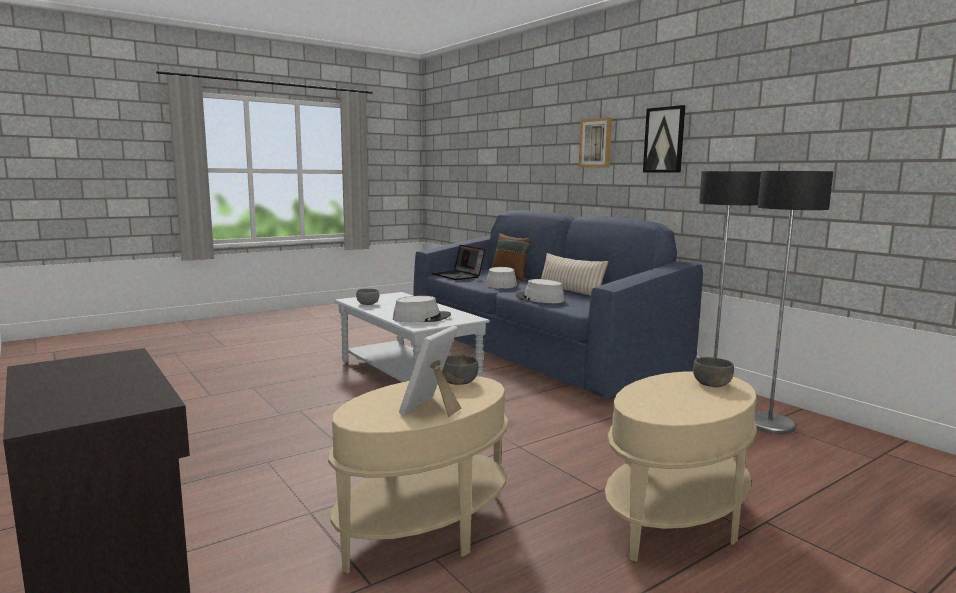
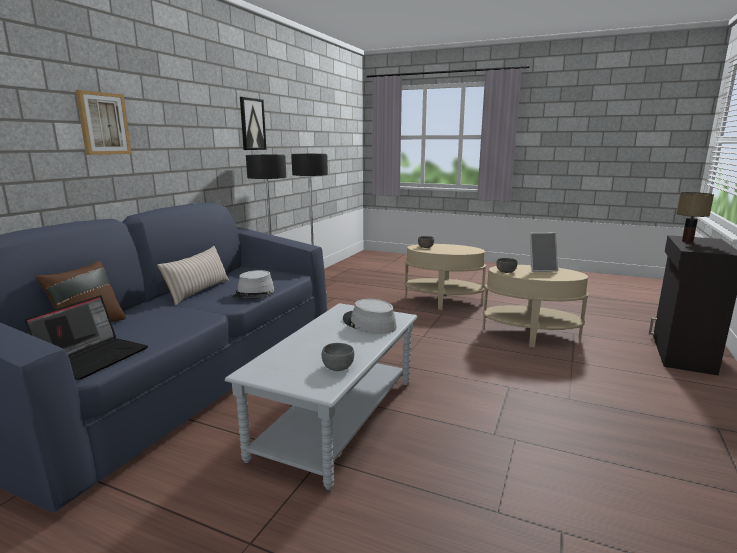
camera: 120 degrees left, 5 degrees up
(128, 384) = (687, 241): none -> table lamp
(501, 284) = (171, 319): grey hat -> none
(664, 140) = (182, 127): picture -> picture (252, 124)

